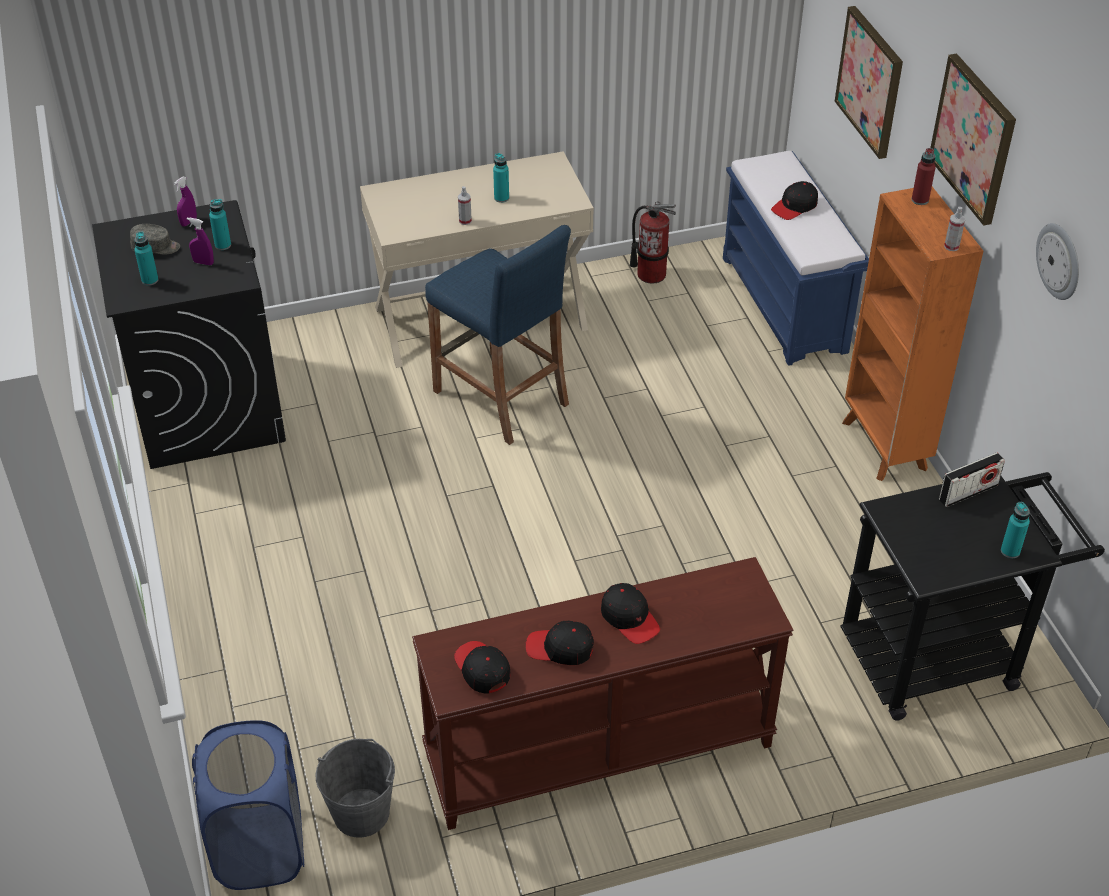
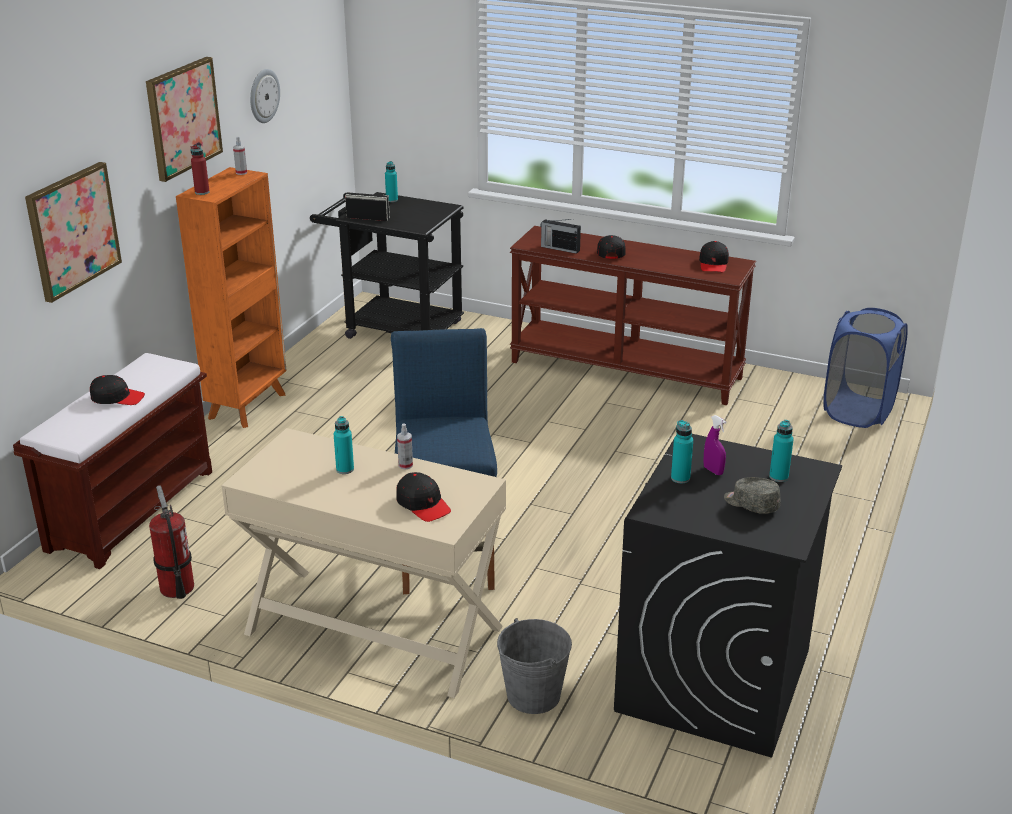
camera: 140 degrees left, 15 degrees down
(188, 222) = (696, 515): purple spray bottle -> none
(361, 813) = (786, 401): grey bucket -> grey bucket (533, 695)
(560, 648) = (662, 256): black cap -> black cap (423, 504)
(697, 589) = (559, 248): none -> radio
(785, 305) = (132, 509): blue bench -> brown bench

